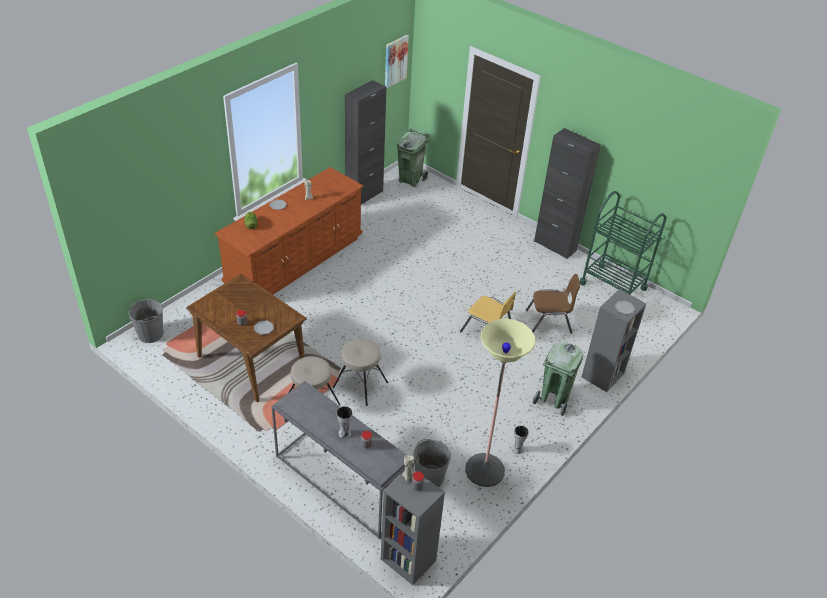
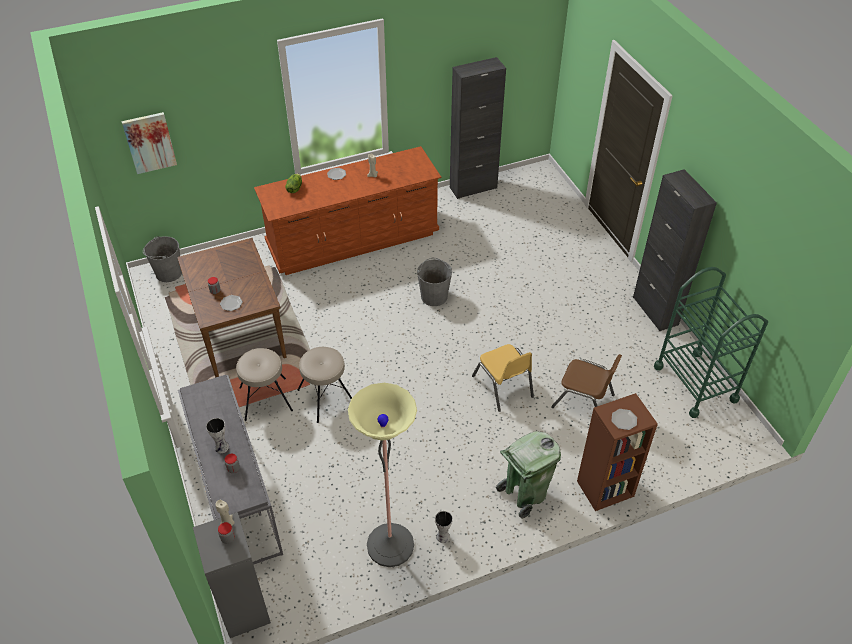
camera: 30 degrees right, 5 degrees up
(395, 61) = (535, 40): picture -> picture (149, 142)
(411, 179) = (537, 183): green trash can -> none
(429, 477) = (327, 527): grey bucket -> grey bucket (434, 296)
(603, 375) = (605, 489): grey bookcase -> brown bookcase

